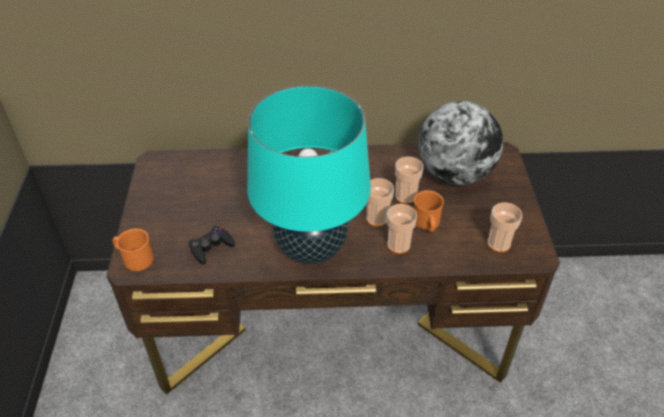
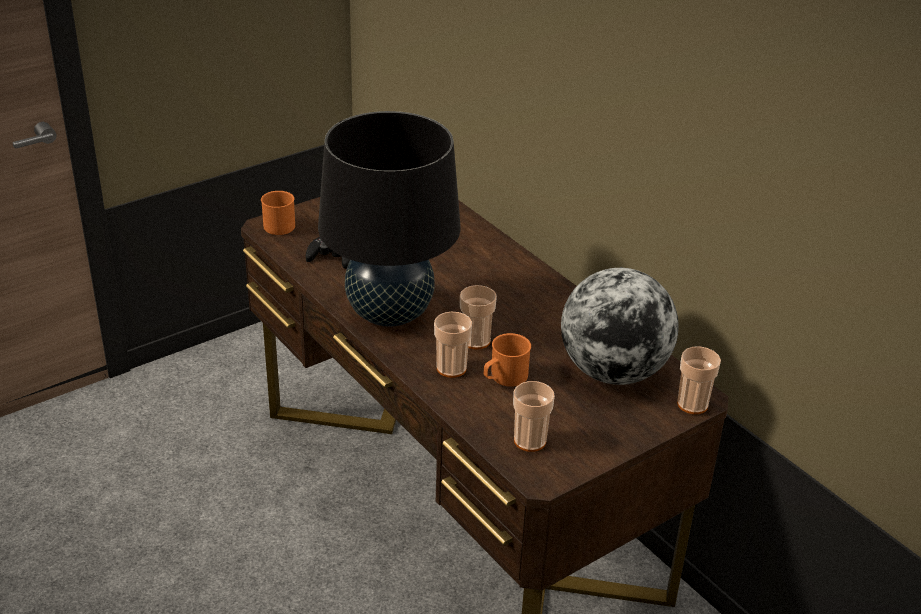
camera: 55 degrees right, 10 degrees down
(311, 247) = (390, 313): turquoise table lamp -> black table lamp
(405, 196) = (533, 348): cup -> cup (692, 404)

